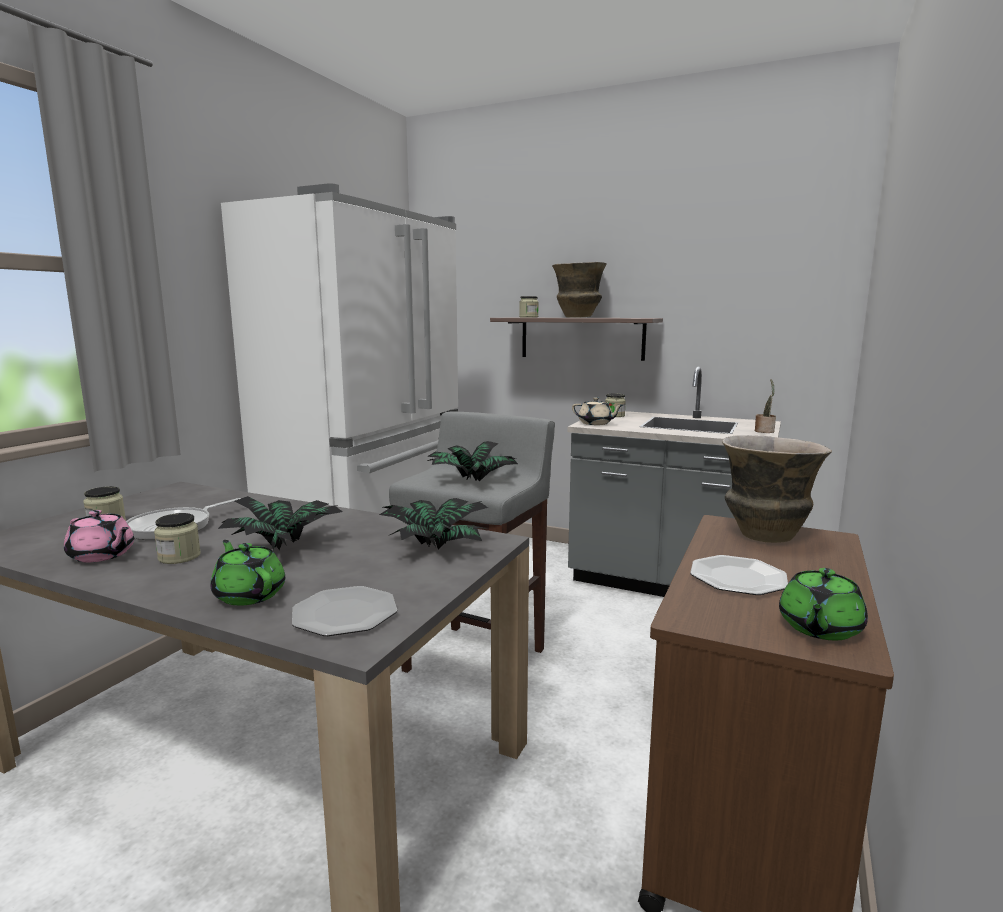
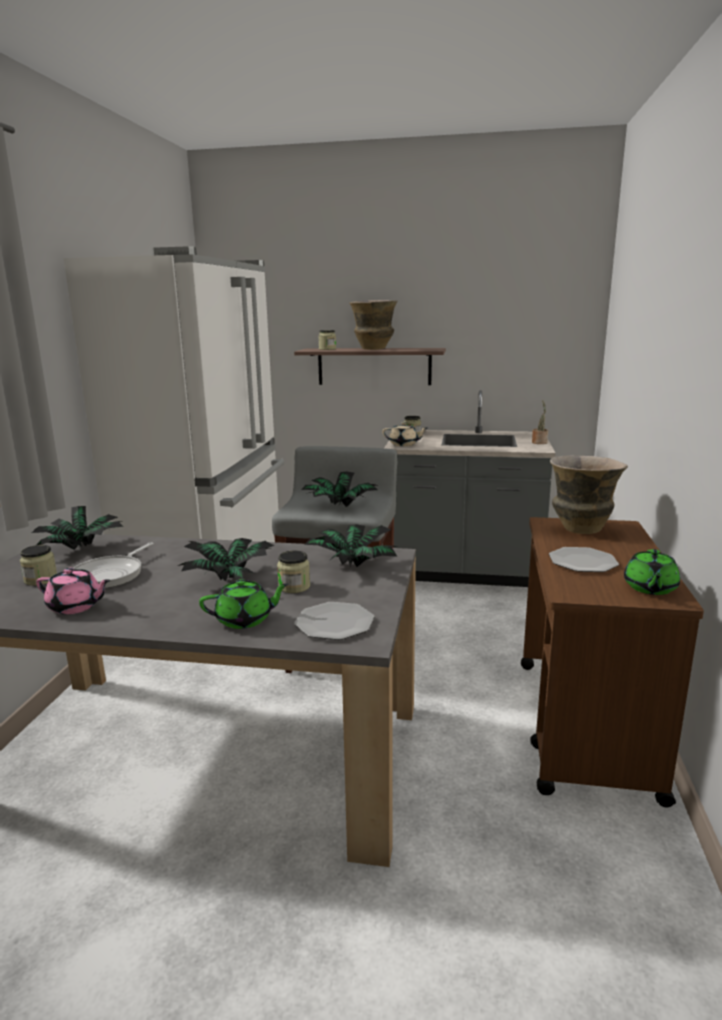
camera: 15 degrees left, 5 degrees up
(179, 557) = (148, 599): jar -> jar (294, 587)
(181, 499) = (82, 549): none -> potted plant
(249, 594) = (245, 620): green teapot -> green teapot turned 135 degrees clockwise

